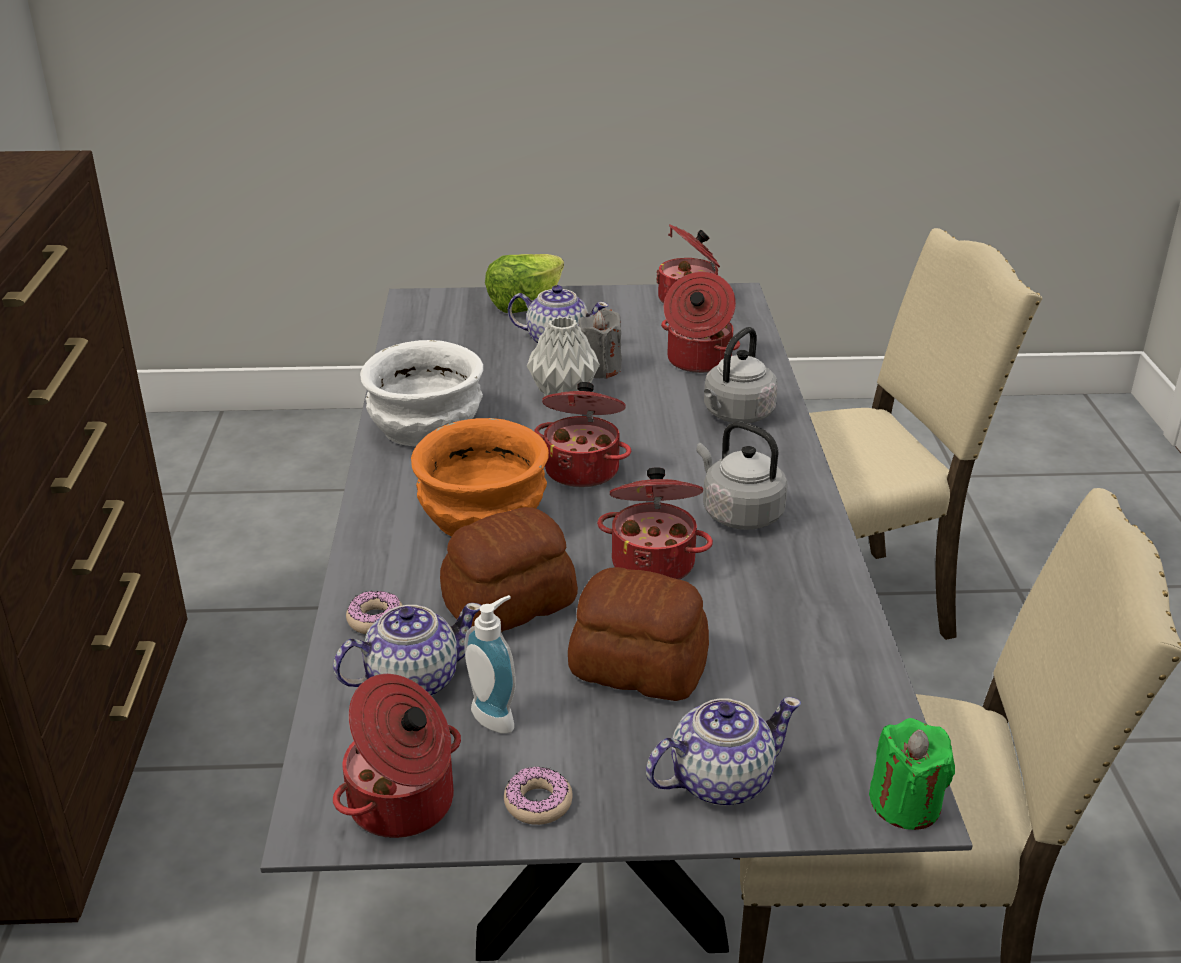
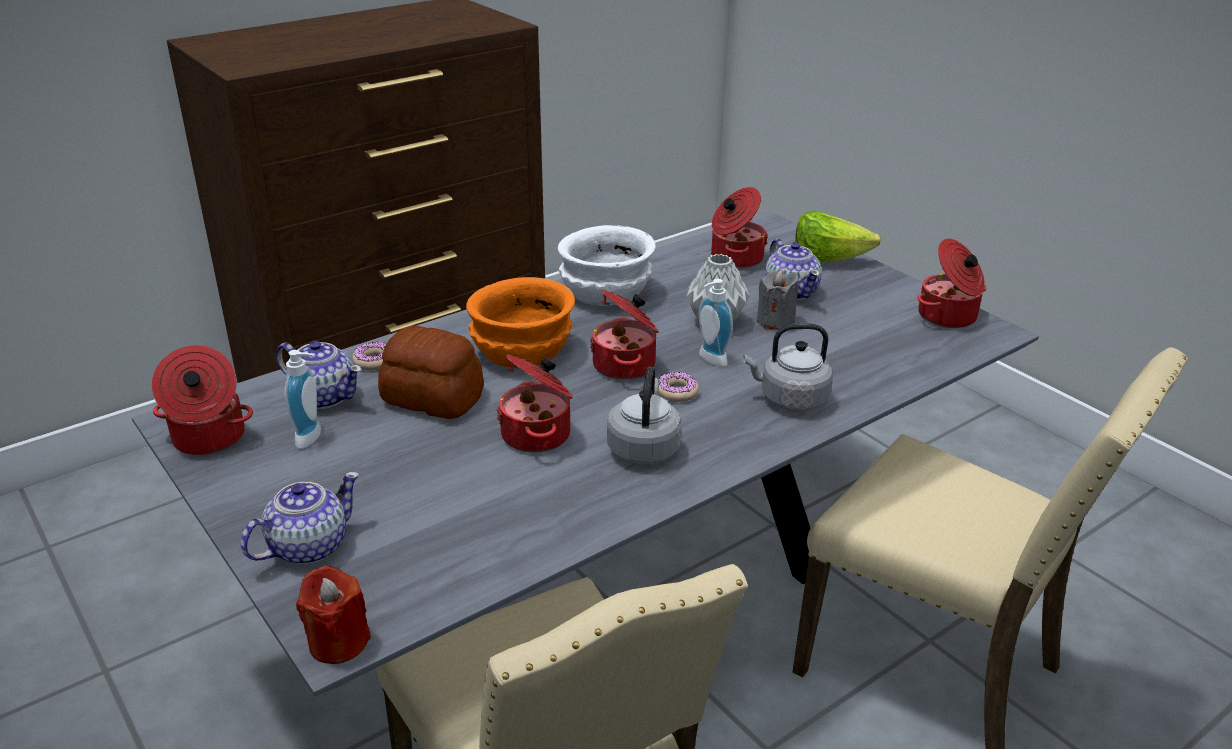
camera: 55 degrees right, 0 degrees up
(538, 803) = (238, 484): donut -> donut (677, 392)
(628, 425) = (709, 361): none -> soap dispenser
(638, 665) = (408, 471): bread -> none
(697, 361) = (851, 354): cooking pot -> cooking pot (735, 258)
(719, 781) = (307, 547): teapot -> teapot turned 75 degrees counterclockwise
(905, 804) = (338, 642): green candle -> red candle

